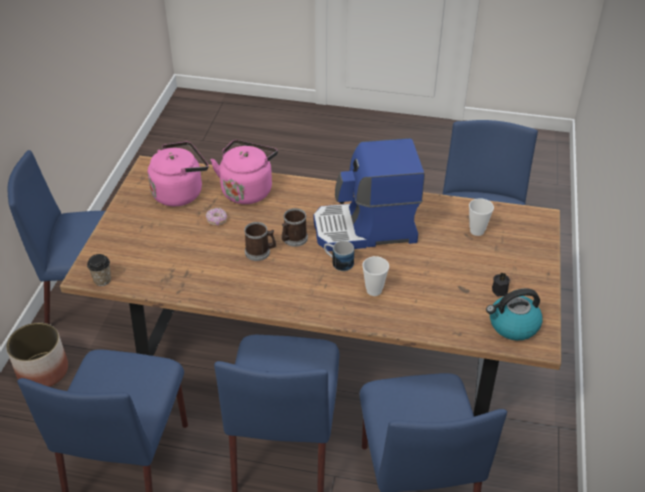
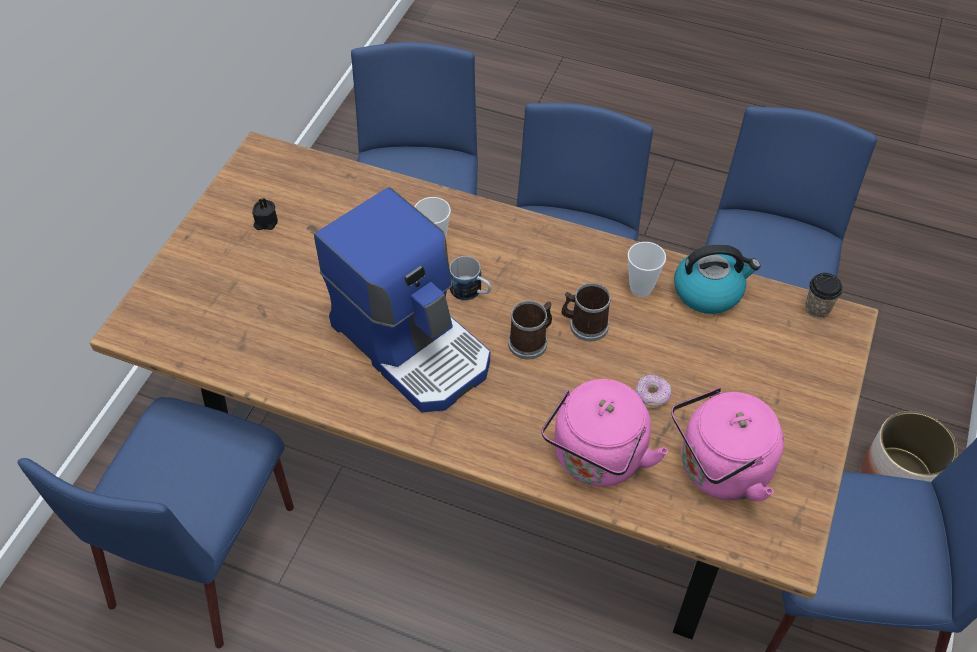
camera: 170 degrees left, 10 degrees up
(366, 229) = (413, 344): coffee machine -> coffee machine turned 45 degrees clockwise
(477, 231) = (243, 318): cup -> cup (641, 288)
(512, 325) = (278, 176): kettle -> kettle (709, 291)

